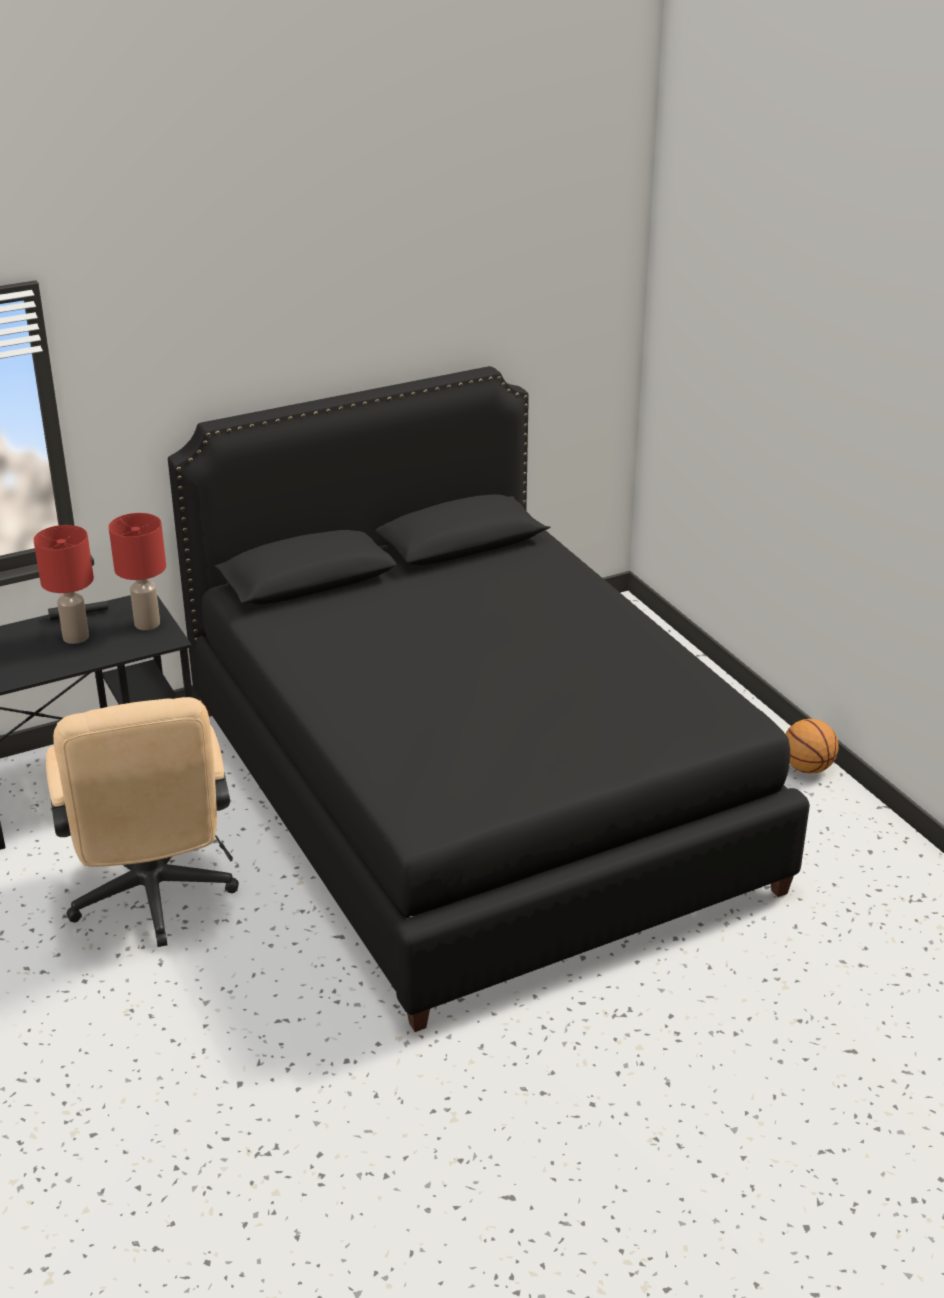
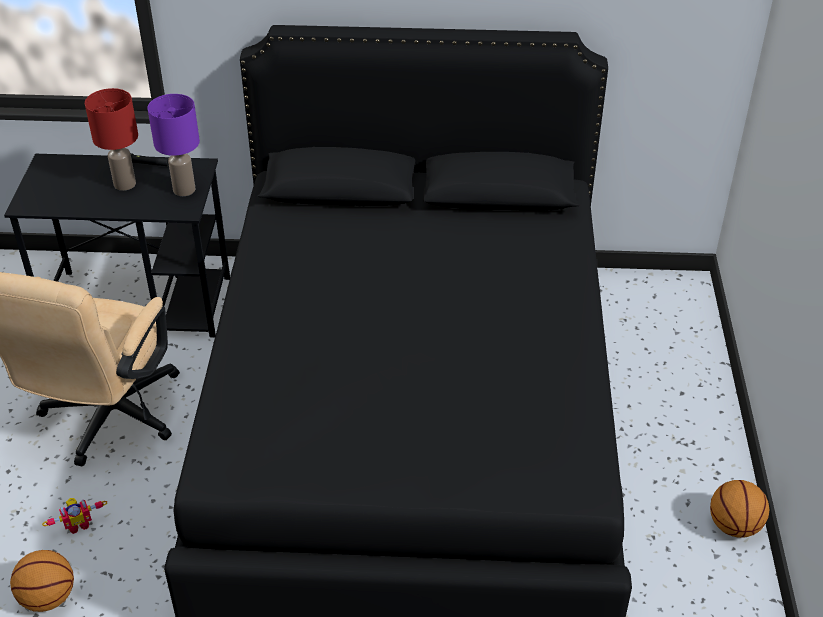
camera: 30 degrees right, 10 degrees up
(146, 624) = (183, 189): red table lamp -> purple table lamp
(210, 994) = (78, 524): none -> toy robot
(239, 1063) = (48, 597): none -> basketball

